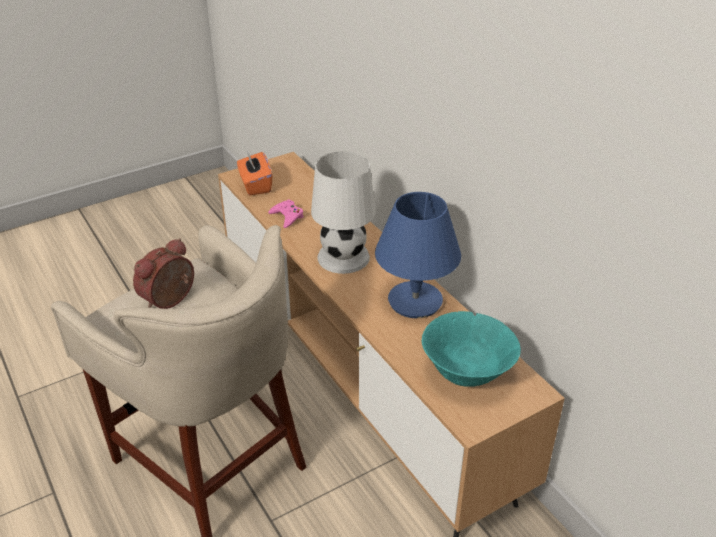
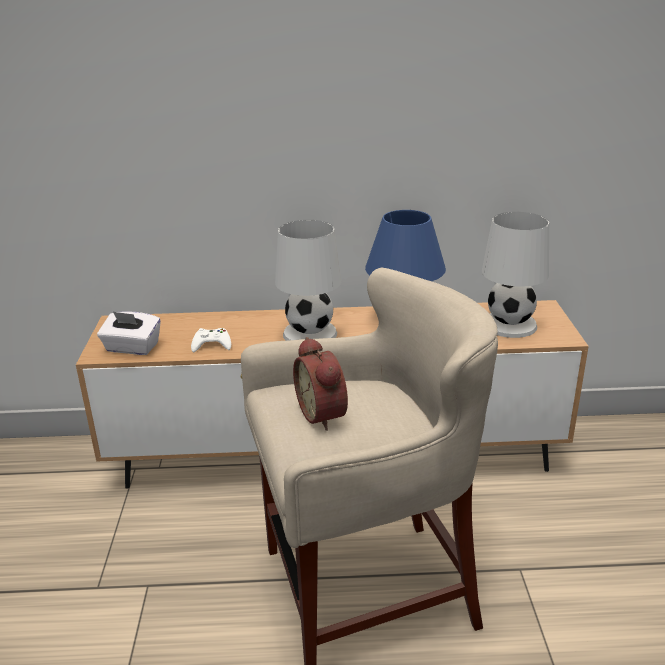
camera: 60 degrees left, 10 degrees down
(255, 185) = (132, 348): orange tissue box -> white tissue box
(287, 217) = (212, 344): pink game controller -> white game controller
(466, 374) = (508, 325): turquoise bowl -> white table lamp

